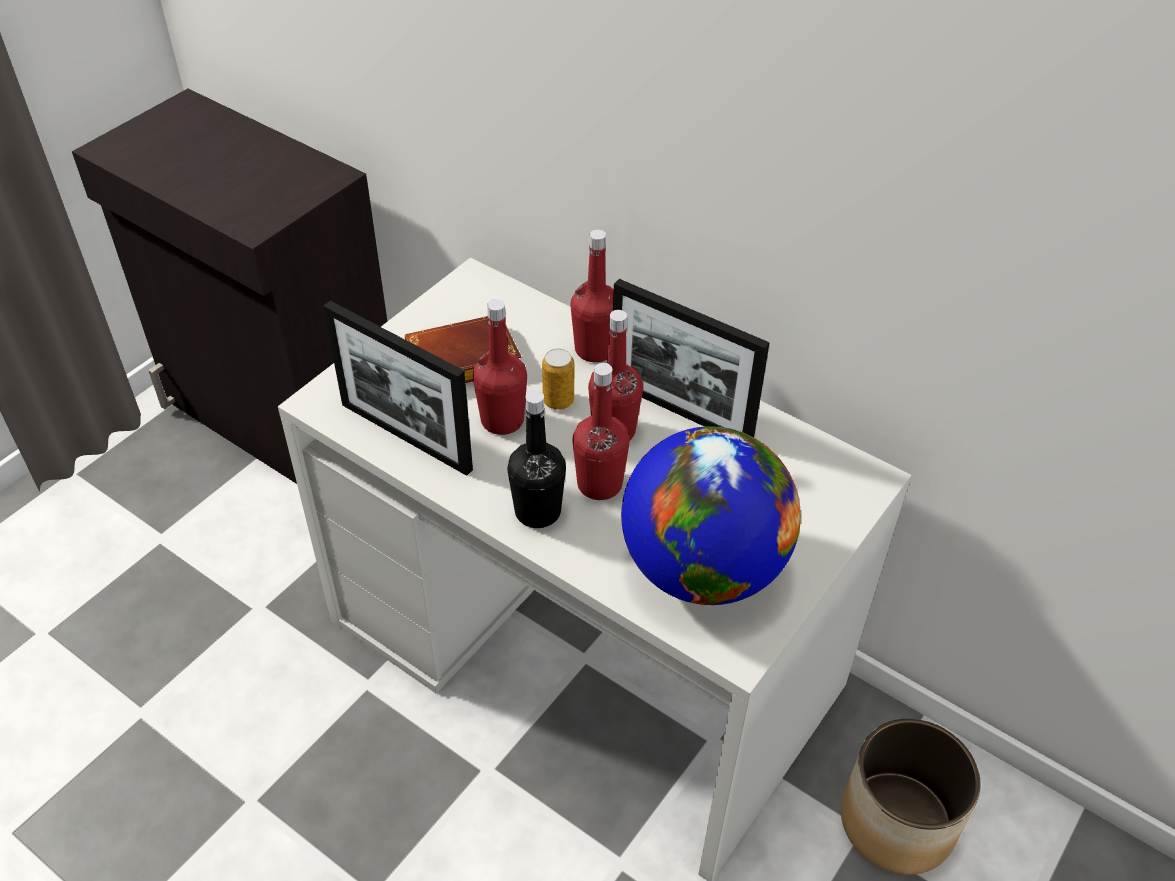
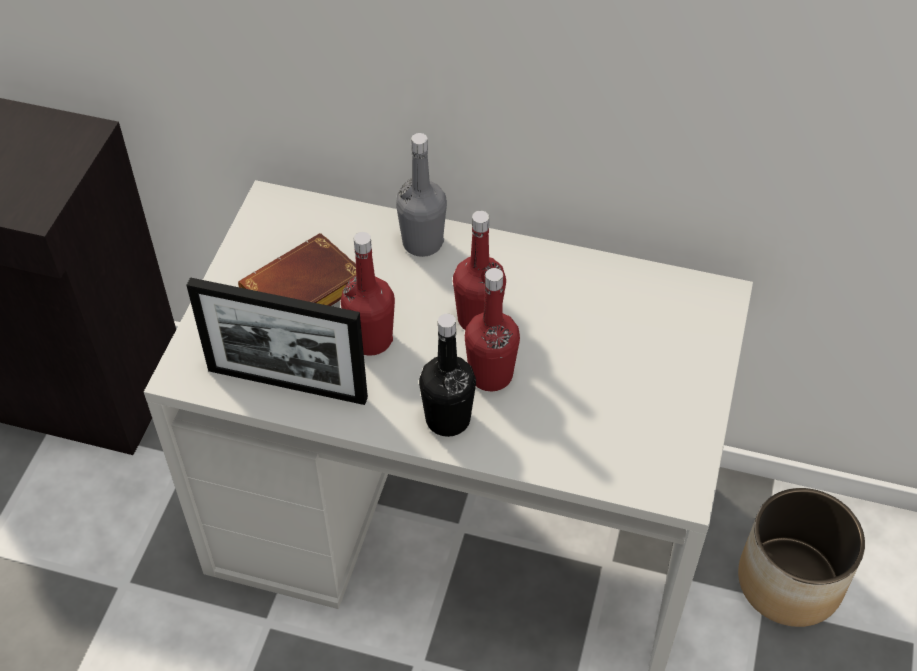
camera: 20 degrees left, 5 degrees up
(558, 401) = (413, 304): can -> none
(595, 350) = (422, 243): red bottle -> grey bottle
(680, 411) = (529, 281): picture frame -> none
(703, 569) = (618, 426): globe -> none

